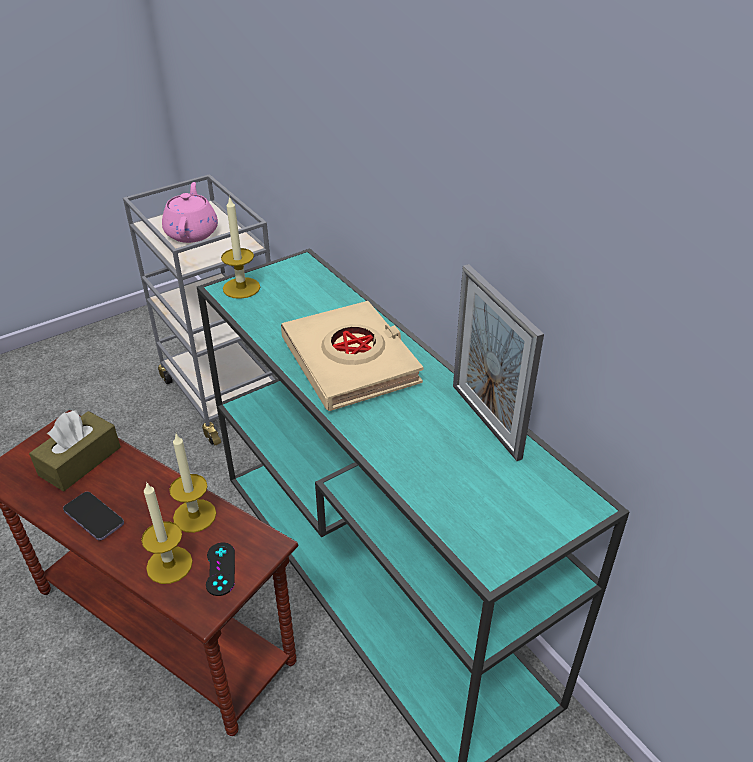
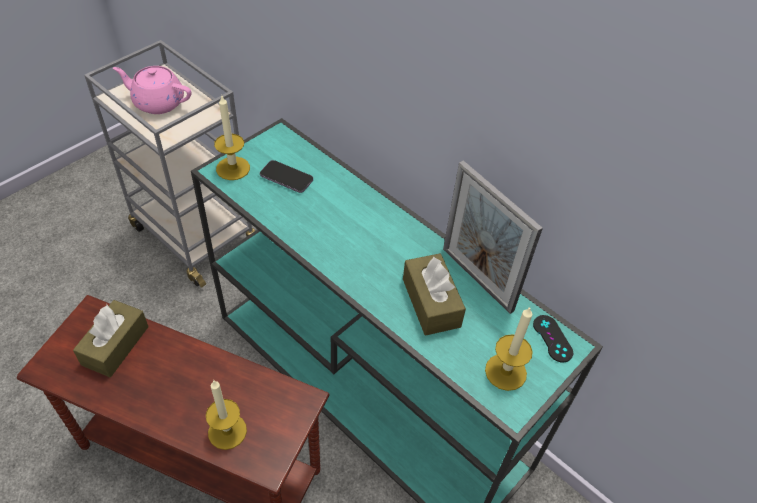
camera: 15 degrees left, 10 degrees up
(94, 517) = (146, 398): phone -> phone (286, 178)
(192, 232) = (158, 102): pink teapot -> pink teapot turned 60 degrees counterclockwise
(194, 515) = (235, 382): candle -> candle (505, 372)
(220, 569) = (272, 427): black game controller -> black game controller (552, 338)
(351, 362) = (352, 235): beige book -> none
(422, 438) = (431, 302): none -> brown tissue box

